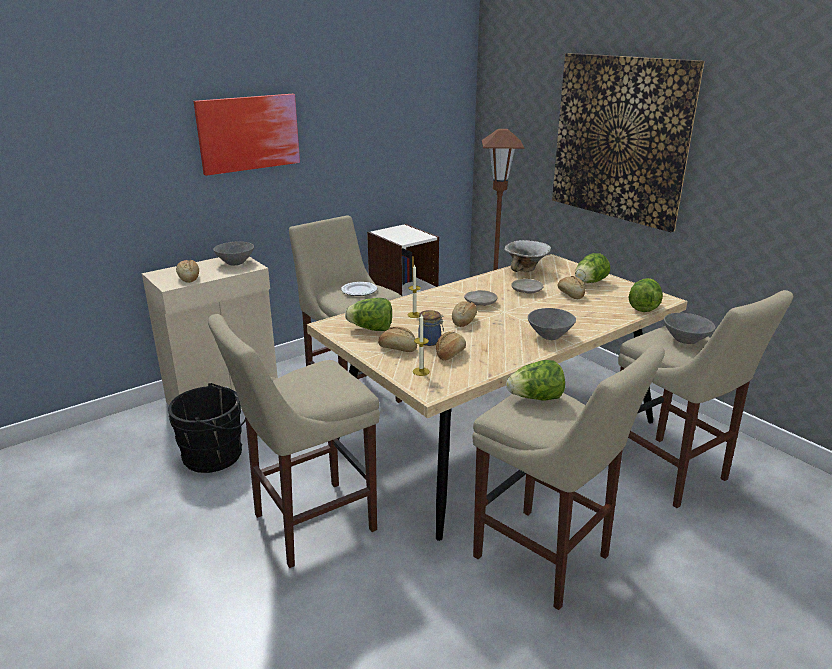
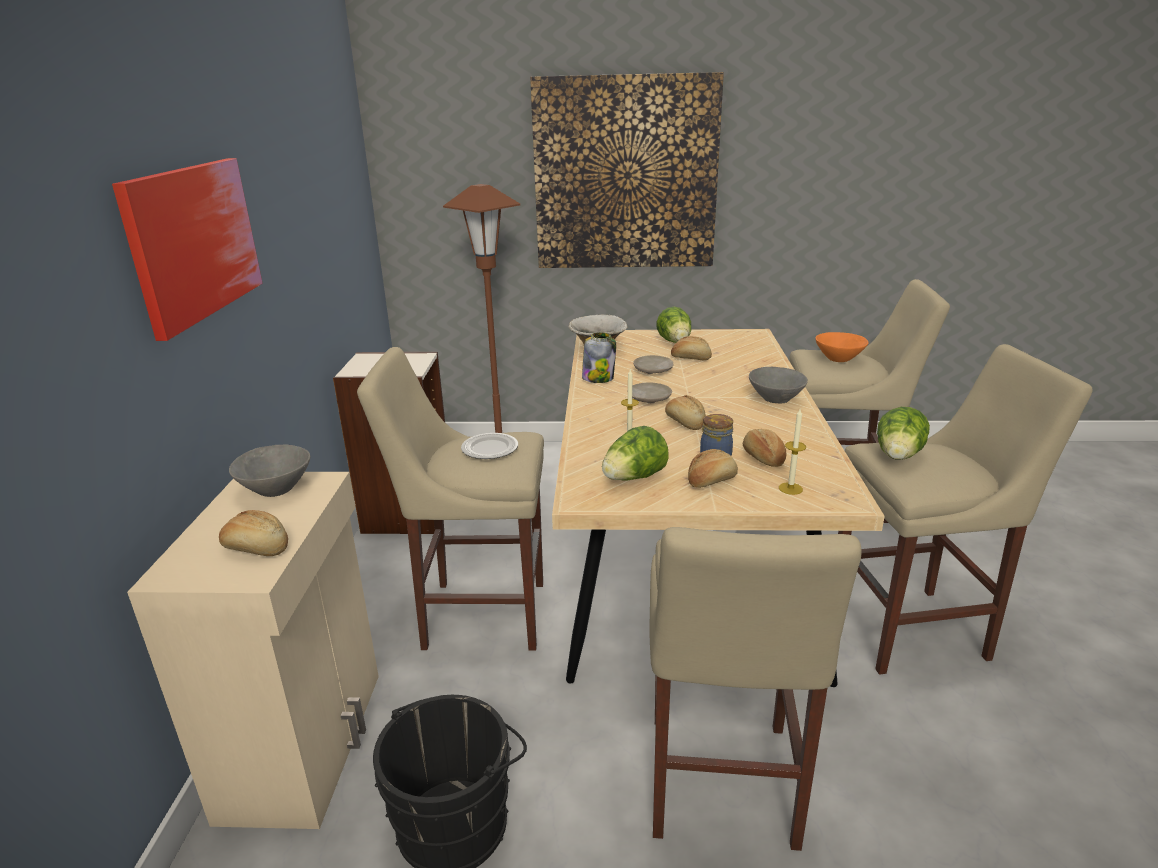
camera: 50 degrees left, 0 degrees up
(486, 282) = (598, 378): none -> jar
(643, 307) = (761, 345): lettuce -> none
(686, 340) = (839, 359): grey bowl -> orange bowl

